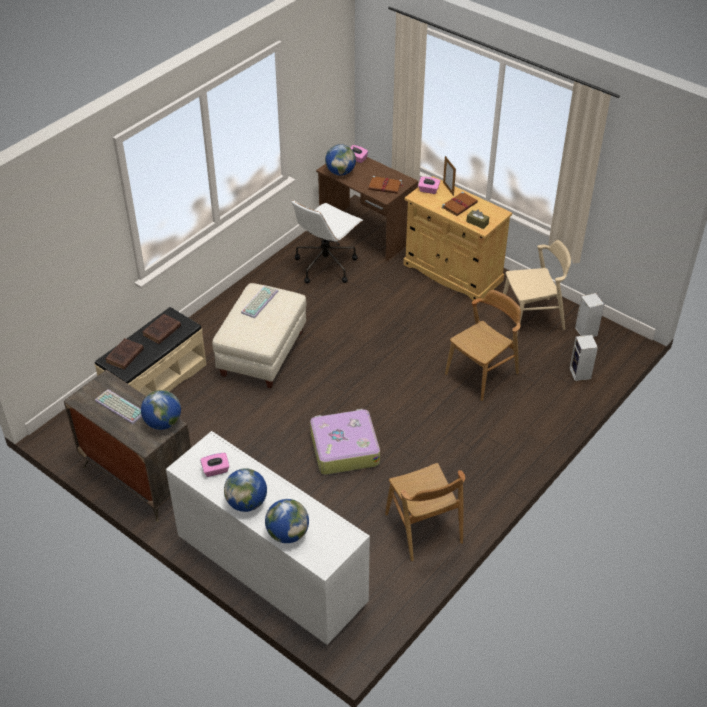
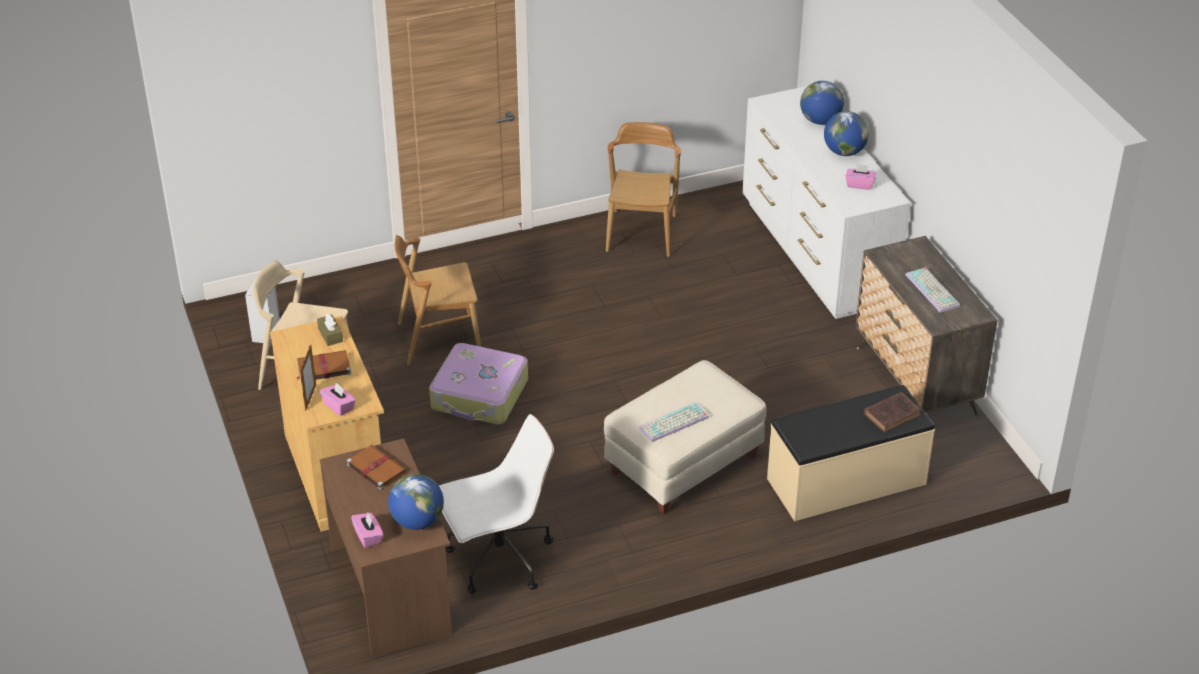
camera: 150 degrees left, 5 degrees down
(161, 331) = (829, 428): brown book -> none
(163, 423) = (890, 259): globe -> none
(344, 448) = (664, 325): suitcase -> suitcase (480, 395)
(580, 374) = (331, 297): speaker -> none

